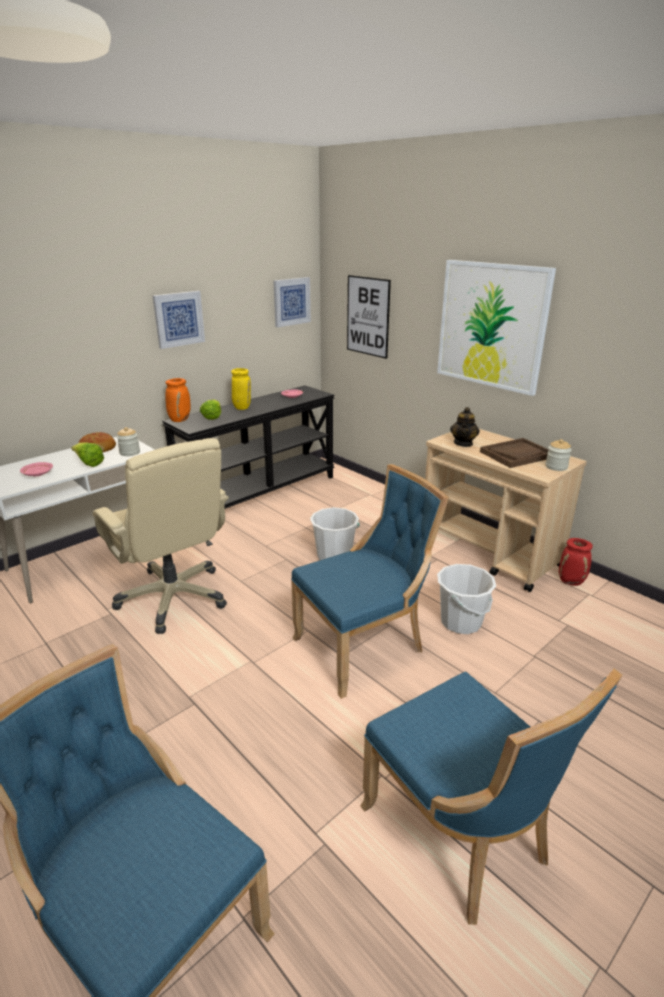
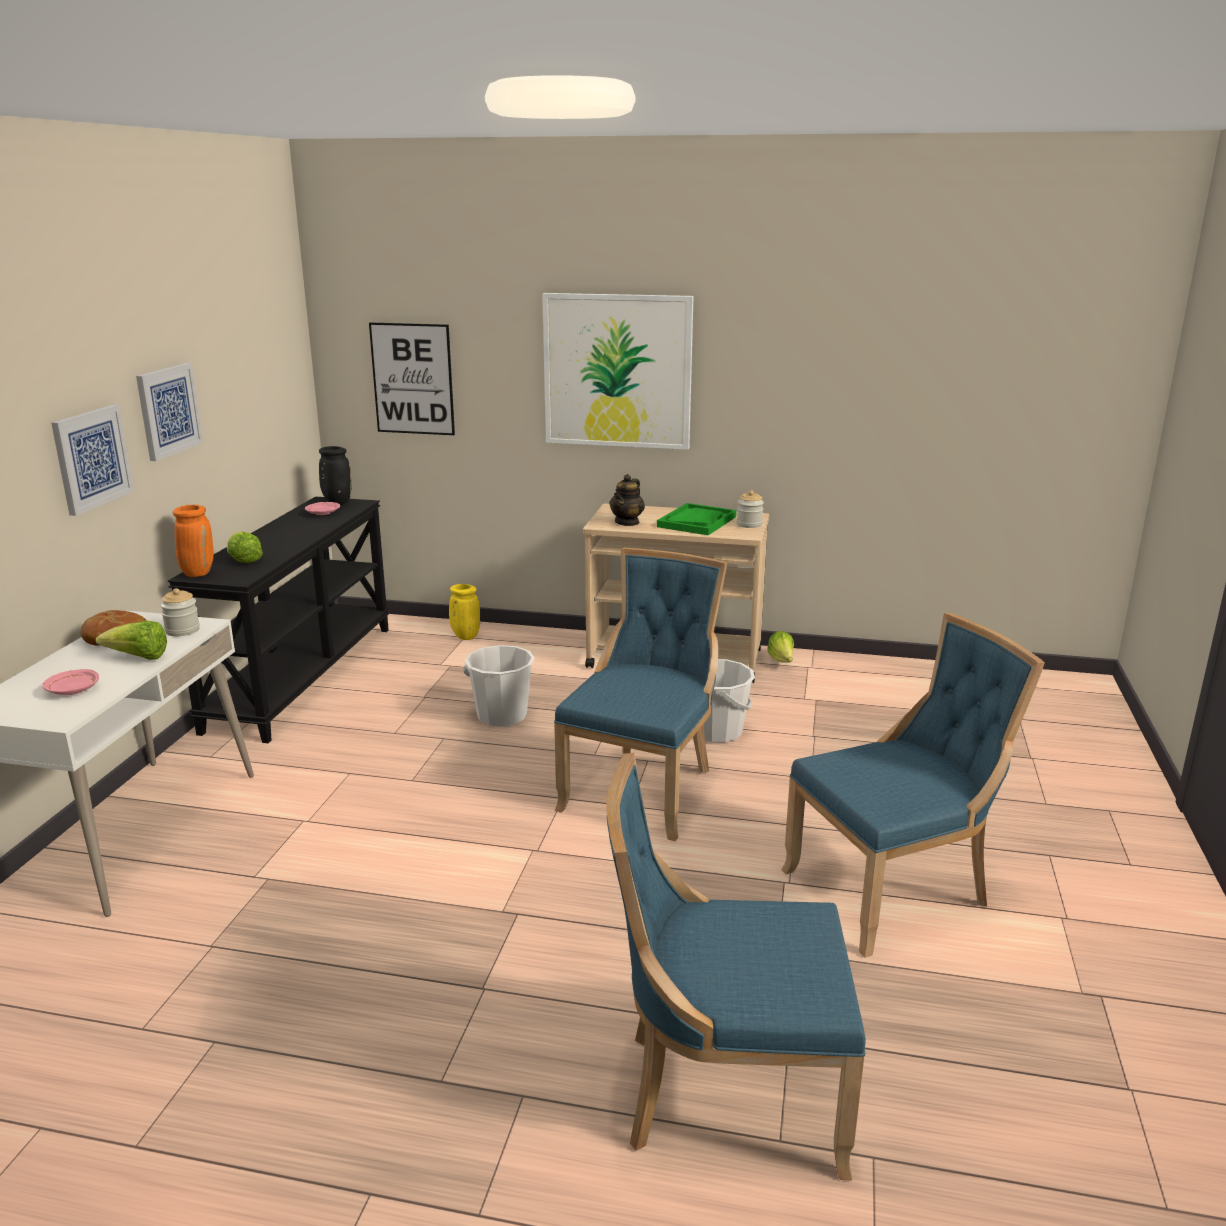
camera: 35 degrees left, 5 degrees down
(174, 597) = (340, 829): beige office chair -> none
(241, 407) = (269, 540): yellow vase -> yellow vase (465, 636)
(291, 301) = (285, 369): picture -> picture (91, 458)
(309, 391) = (336, 502): none -> black vase
(461, 835) = (894, 890): blue chair -> blue chair turned 45 degrees counterclockwise
(463, 443) = (627, 522): teapot -> teapot turned 45 degrees clockwise
(516, 454) = (697, 521): brown tray -> green tray
(571, 581) = (782, 661): red vase -> lettuce

